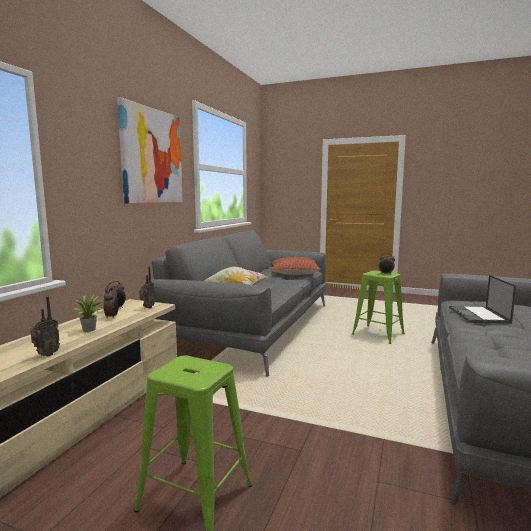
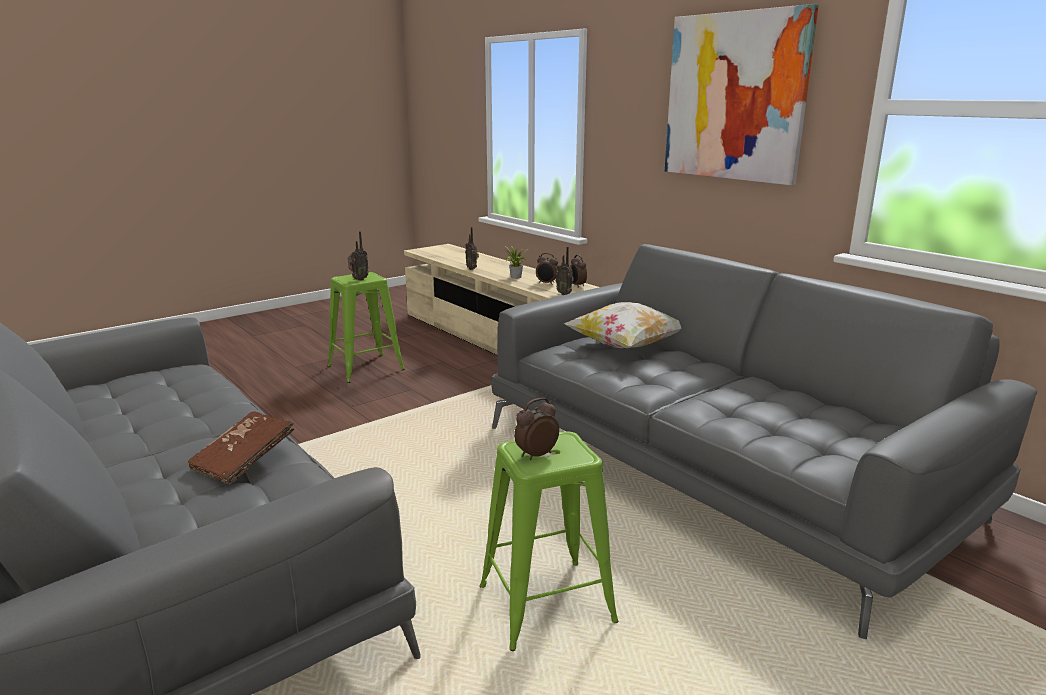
camera: 120 degrees right, 10 degrees up
(201, 366) = (358, 280): none -> radio
(294, 273) = (779, 431): pillow -> none
(479, 315) = (244, 460): laptop -> brown book

